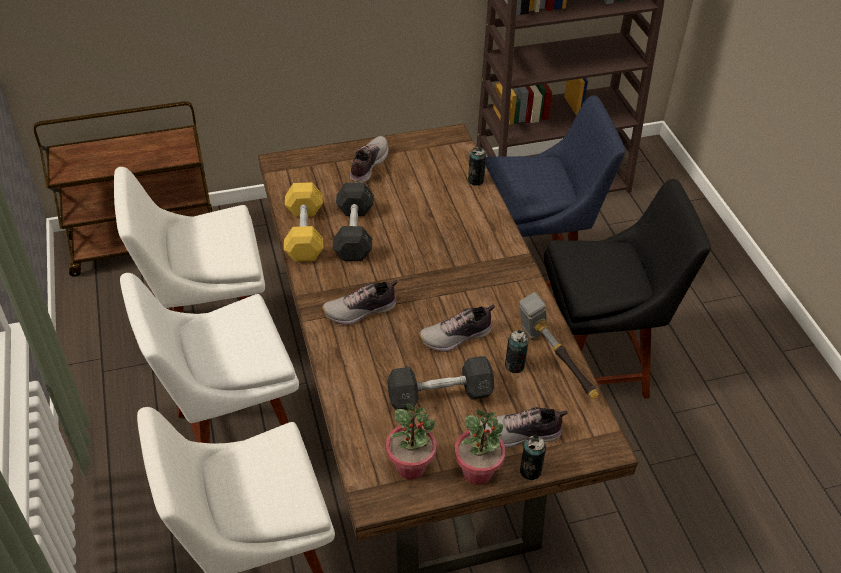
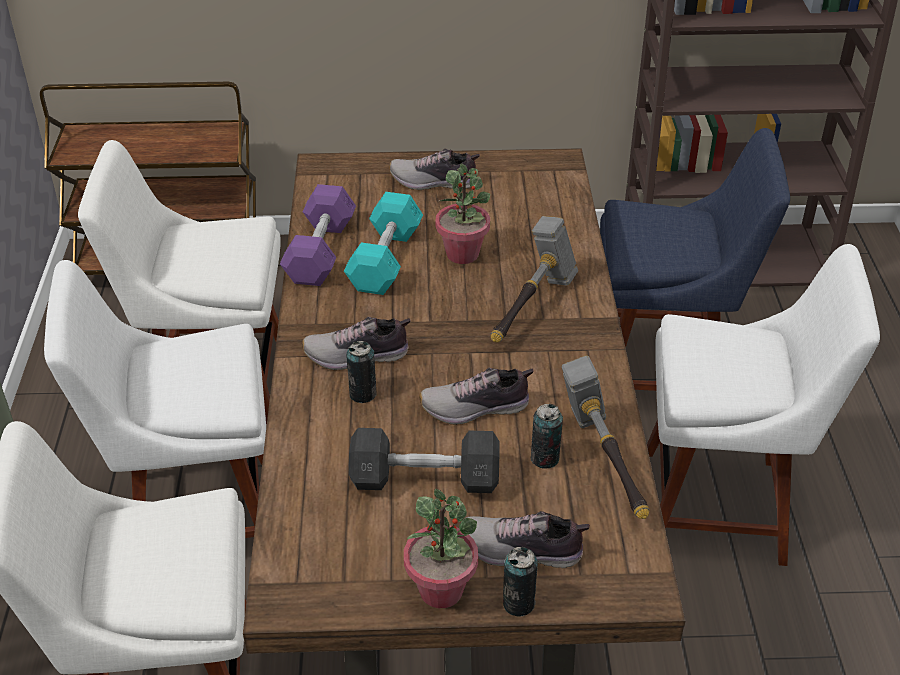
camera: 15 degrees right, 5 degrees down
(304, 233) = (320, 252): yellow dumbbell -> purple dumbbell
(354, 233) = (385, 260): grey dumbbell -> turquoise dumbbell
(367, 165) = (434, 182): shoe -> shoe turned 120 degrees counterclockwise
(411, 466) = (350, 566): potted plant -> potted plant (463, 254)
(469, 255) = (531, 308): none -> hammer
(476, 180) = (573, 218): can -> can (363, 394)
(597, 363) = (722, 506): black chair -> white chair

